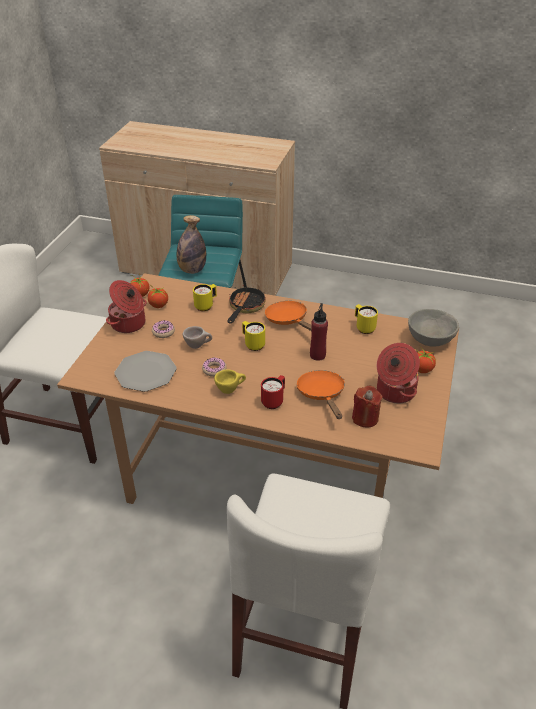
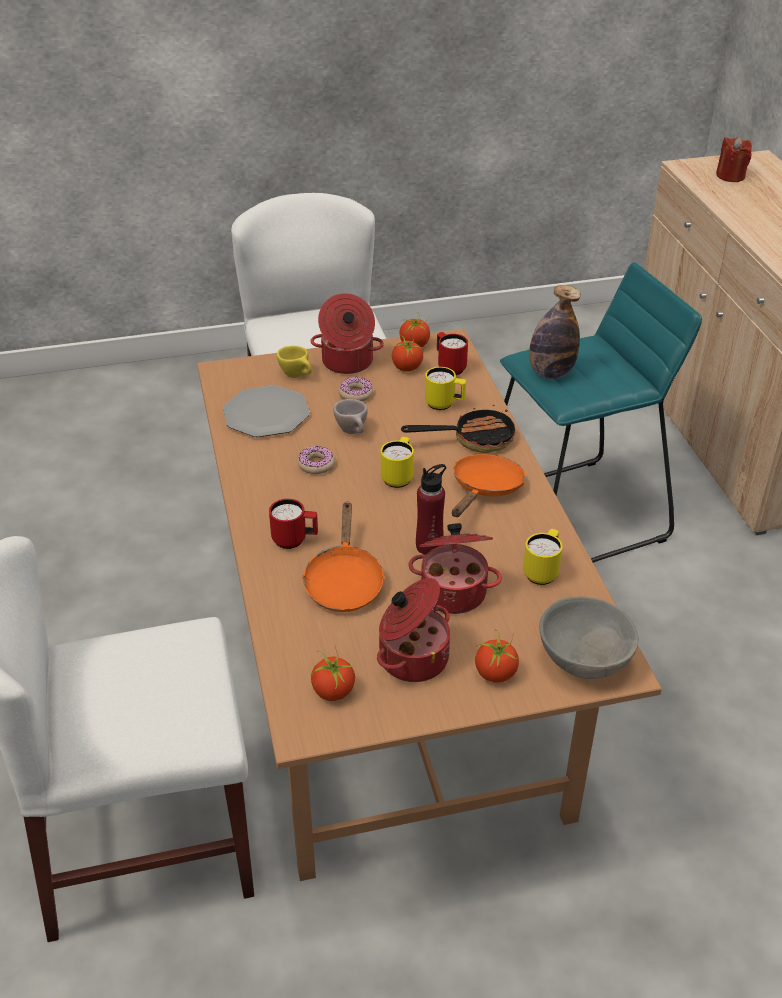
camera: 60 degrees right, 0 degrees up
(174, 291) = (449, 367): none -> red mug
(230, 389) = (288, 493): yellow cup -> yellow cup (297, 376)
(322, 394) = (344, 581): orange frying pan -> orange frying pan turned 135 degrees clockwise
(357, 360) = (454, 591): none -> cooking pot
(365, 418) = (325, 643): red candle -> red candle (730, 176)
(401, 427) = (333, 691): none -> tomato

